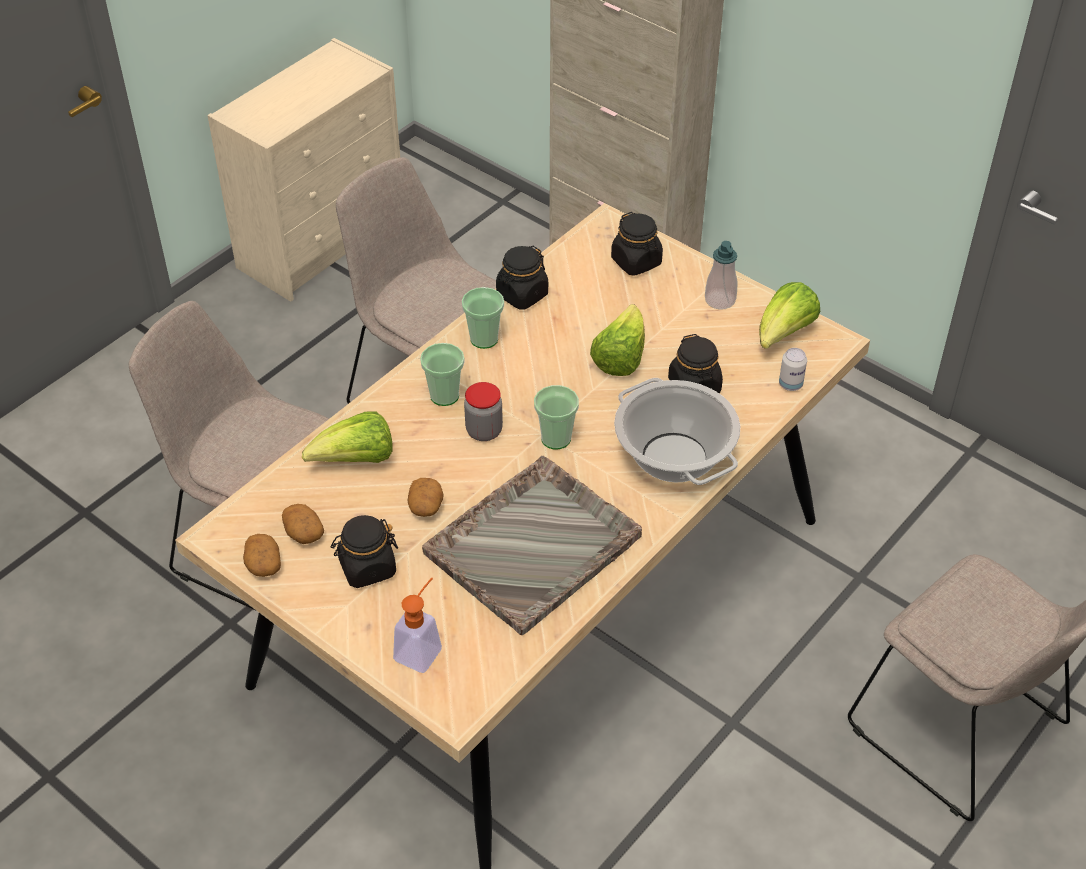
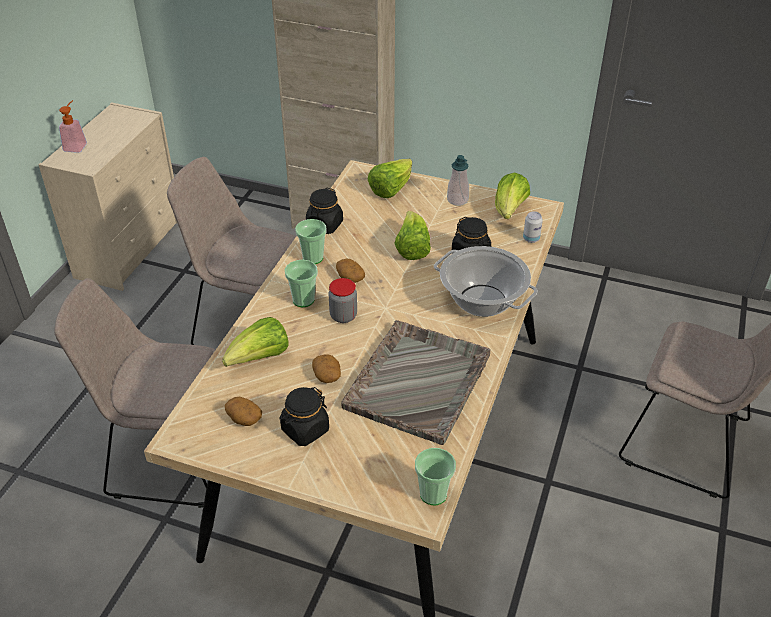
camera: 20 degrees left, 5 degrees down
(263, 563) = (223, 449): potato -> potato (350, 277)
(422, 648) = (375, 475): soap dispenser -> soap dispenser (77, 145)
(556, 438) = (396, 308): cup -> cup (433, 494)
(636, 262) = (391, 189): black jar -> lettuce

